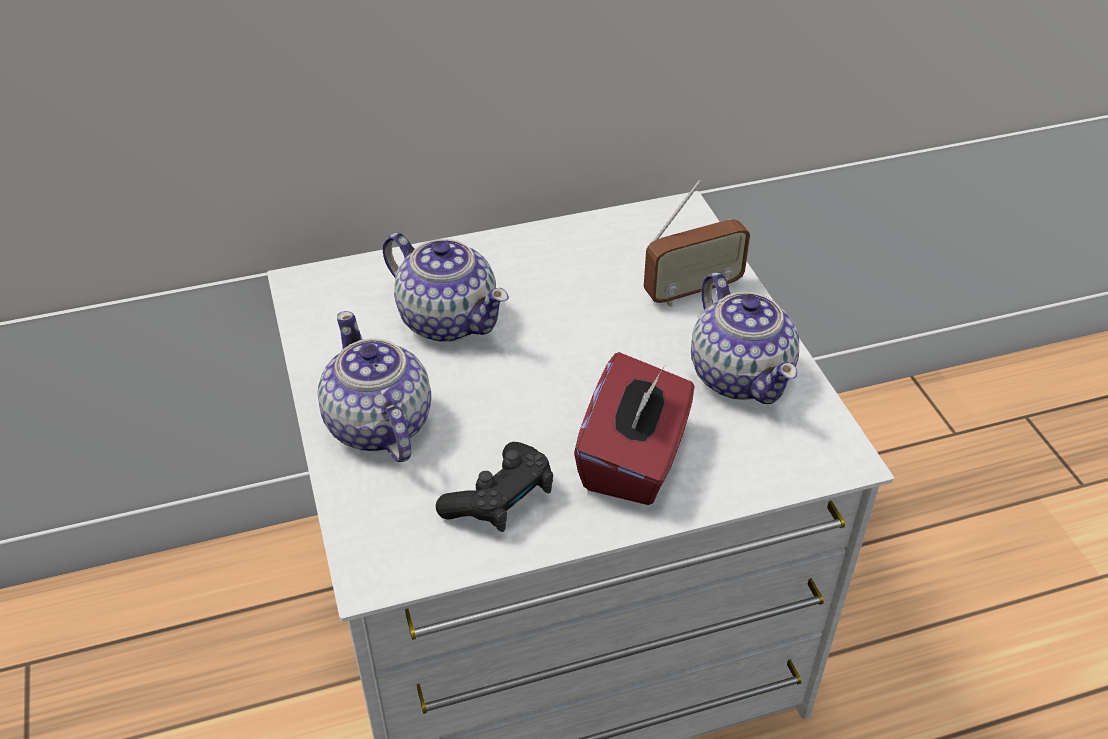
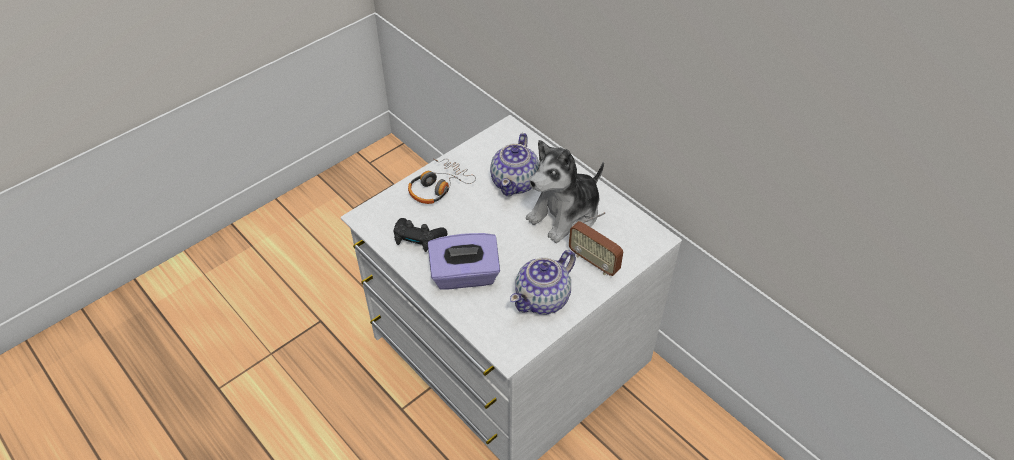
camera: 65 degrees right, 5 degrees up
(378, 426) = (438, 187): teapot -> headphones
(567, 286) = (565, 214): none -> plush toy
(634, 459) = (465, 276): red tissue box -> purple tissue box

